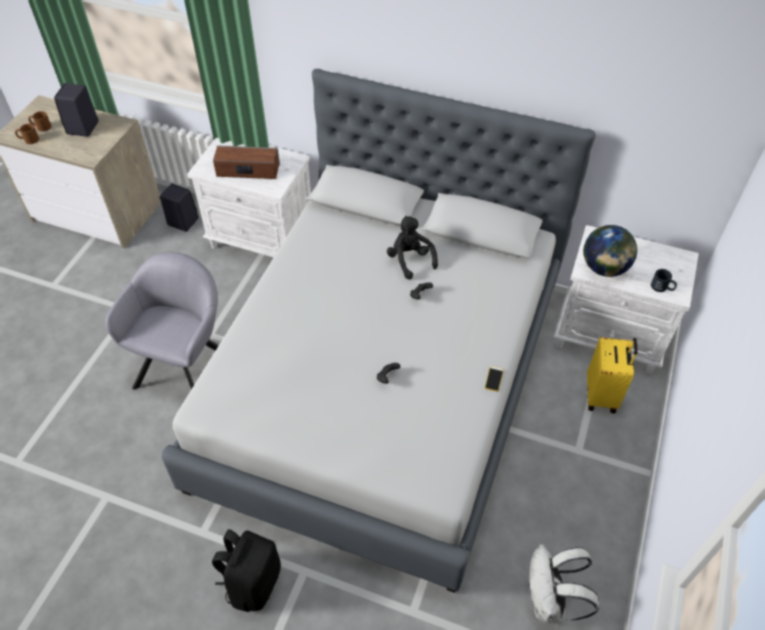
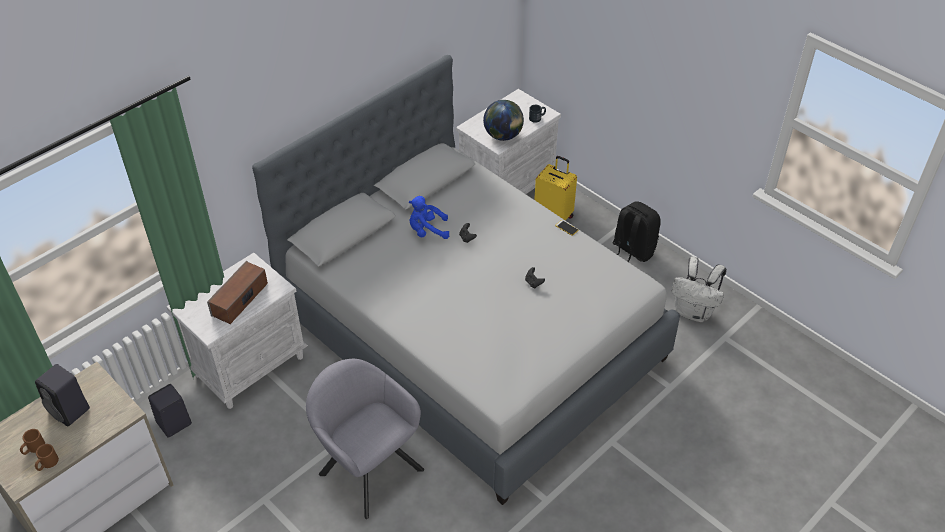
camera: 65 degrees left, 5 degrees down
(252, 582) = (606, 477): black backpack -> black backpack (632, 251)
(410, 260) = (427, 231): black plush toy -> blue plush toy

